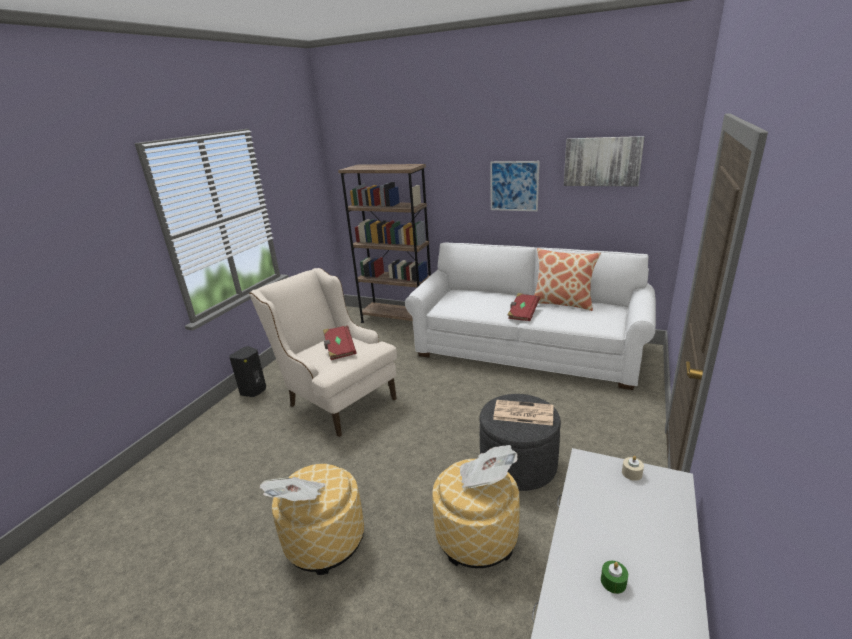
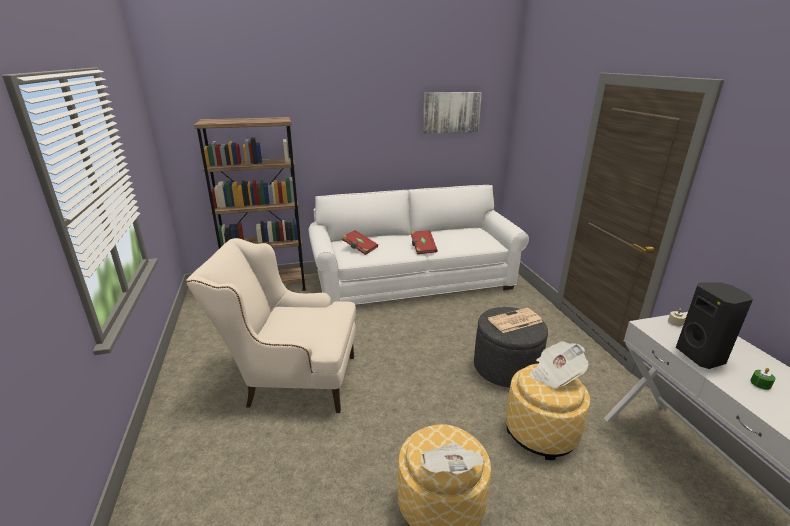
camera: 40 degrees left, 0 degrees up
(254, 391) = (176, 411): black speaker -> black speaker (701, 356)
(339, 349) = (310, 320): red book -> red book (359, 248)
(514, 186) = (380, 136): picture -> none
(562, 303) = (442, 233): pillow -> none

